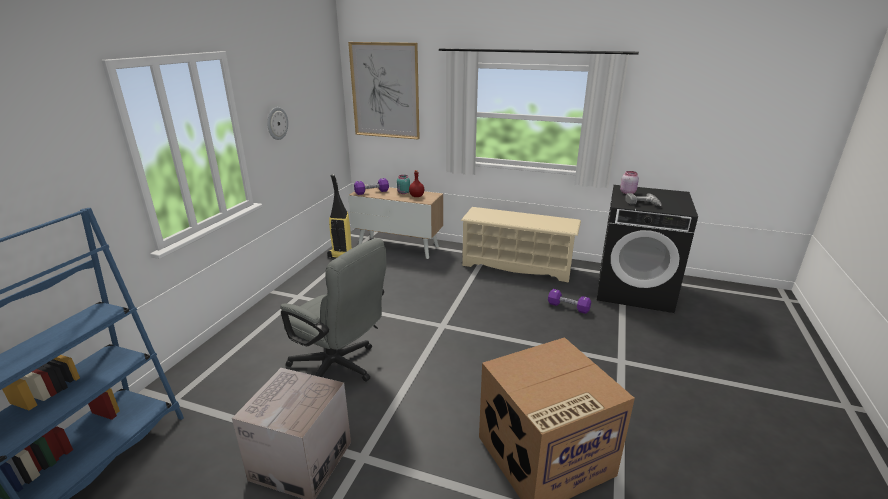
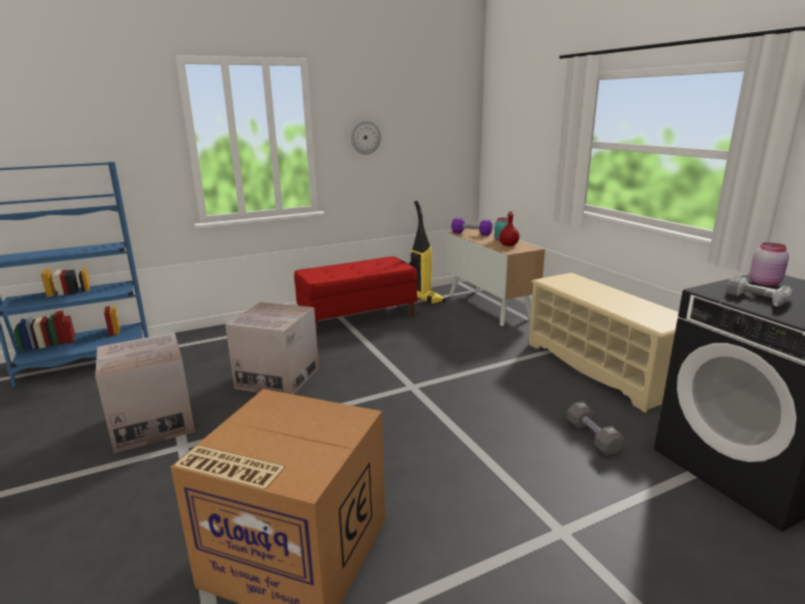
camera: 45 degrees right, 5 degrees down
(317, 292) = (357, 317): none -> red bench
(340, 368) = (278, 378): grey office chair -> cardboard box
(385, 91) = (513, 116): picture -> none
(568, 307) = (592, 437): purple dumbbell -> grey dumbbell

